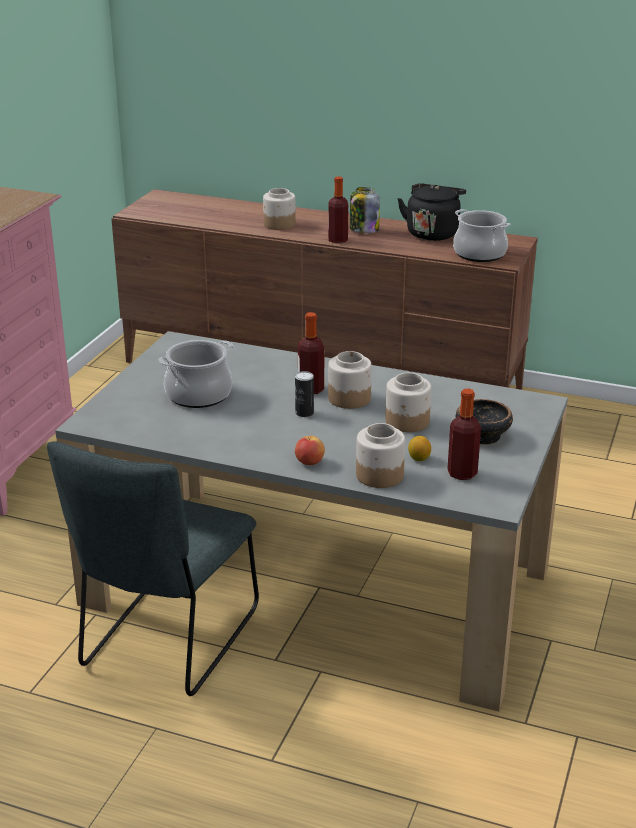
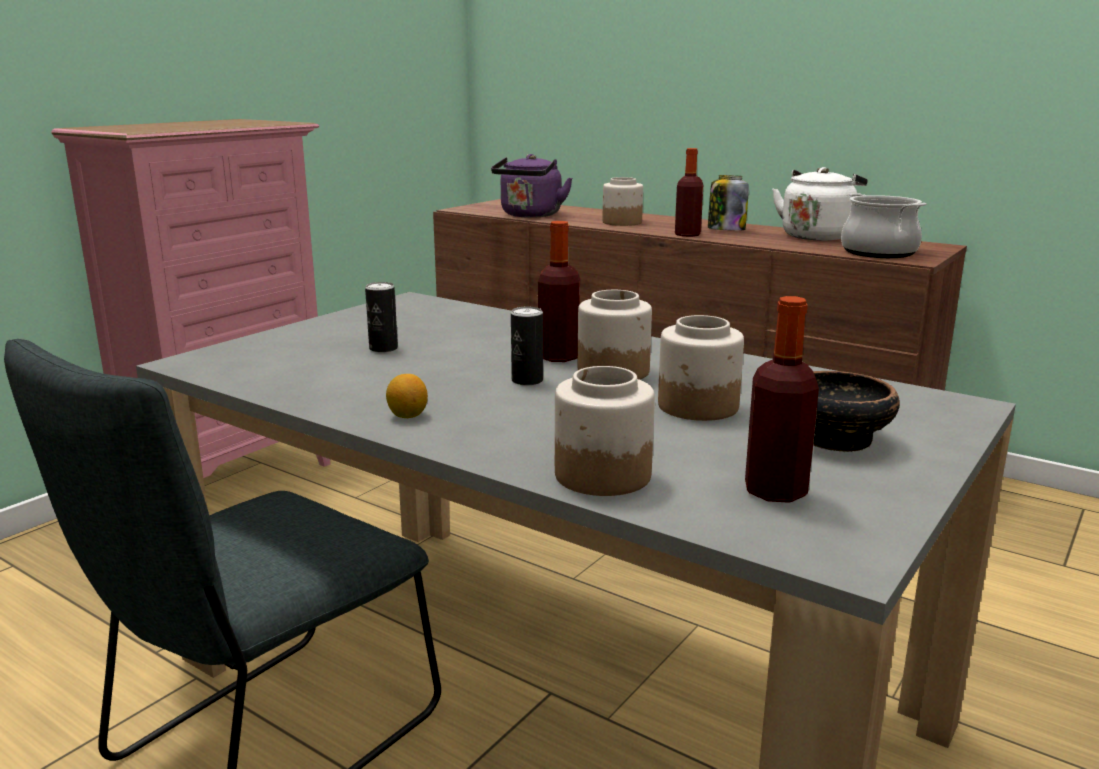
camera: 15 degrees right, 10 degrees down
(198, 395) = (383, 348): cooking pot -> can
(199, 219) = (530, 215): none -> purple kettle
(309, 462) = (484, 442): apple -> none
(419, 458) = (695, 458): lemon -> lemon (407, 415)
(432, 233) = (817, 236): black kettle -> white kettle

